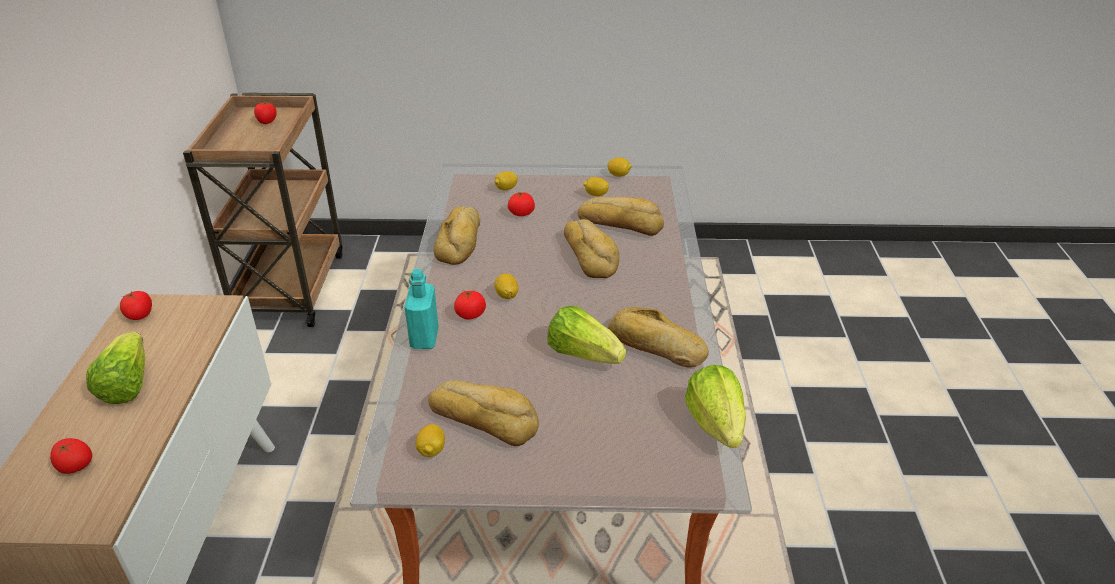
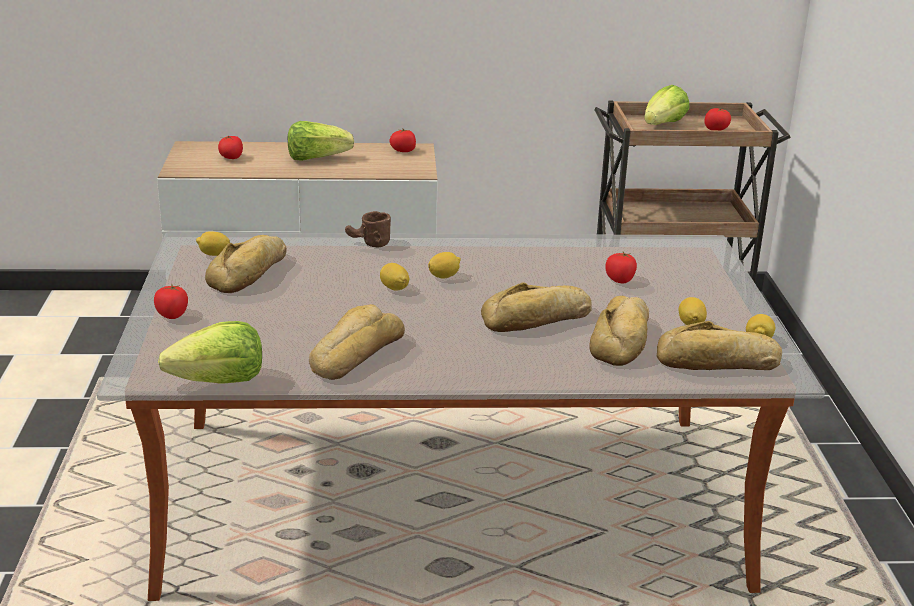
camera: 85 degrees right, 10 degrees down
(424, 338) = (368, 244): turquoise bottle -> brown mug
(461, 241) = (545, 251): bread -> bread (718, 363)
(470, 315) = (407, 261): tomato -> tomato (172, 315)
(506, 189) = (676, 270): lemon -> lemon (394, 288)
(583, 354) = (341, 315): lettuce -> lettuce (663, 125)

